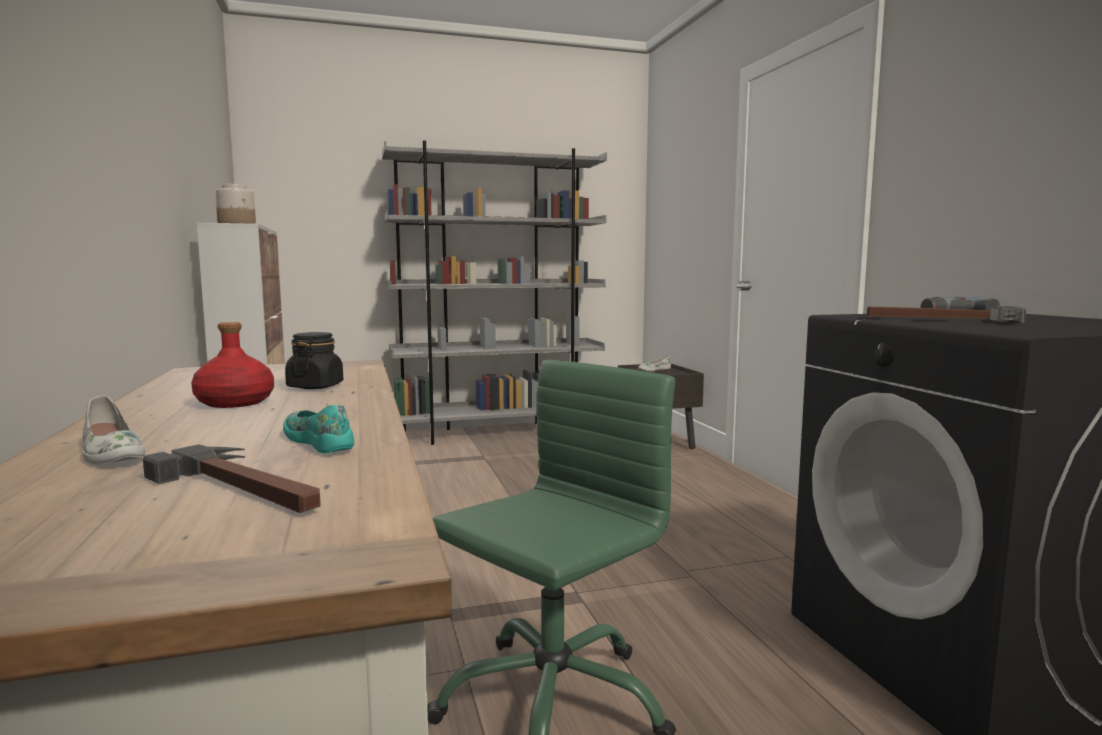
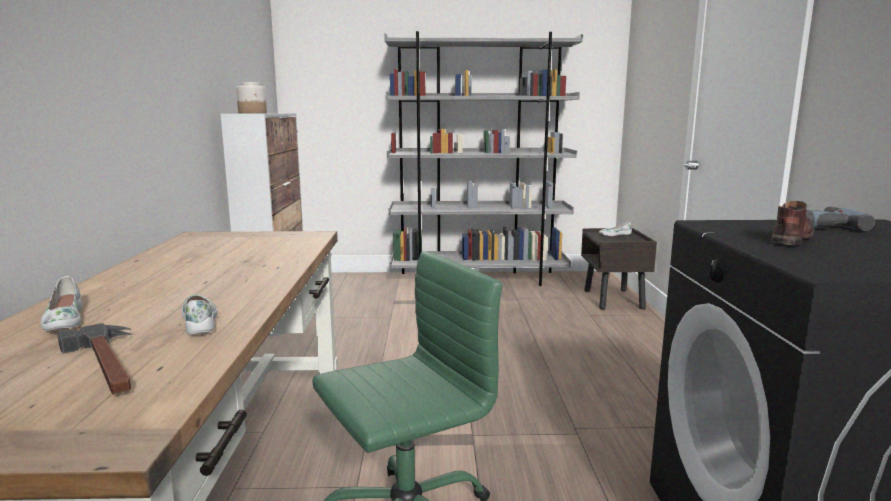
camera: 15 degrees right, 5 degrees up
(235, 402) = (188, 273): red bottle -> none
(315, 386) = (257, 259): black jar -> none
(319, 441) = (200, 321): turquoise shoe -> white shoe
(941, 320) = (790, 238): hammer -> brown shoe

